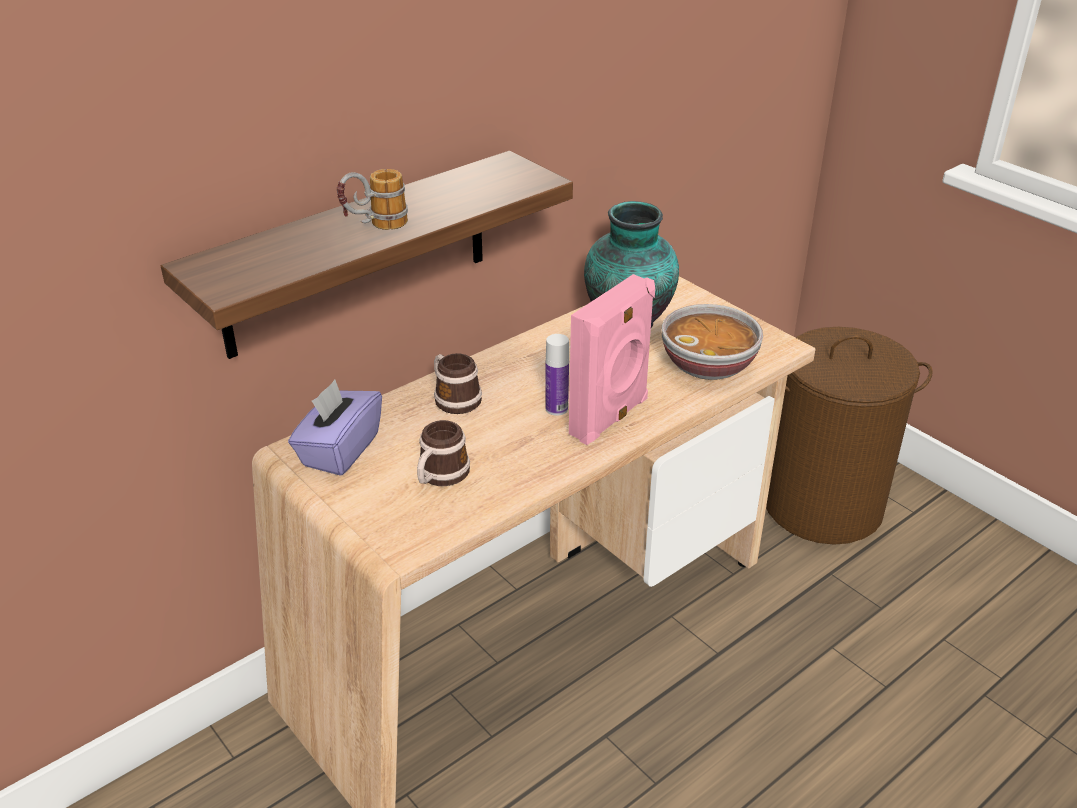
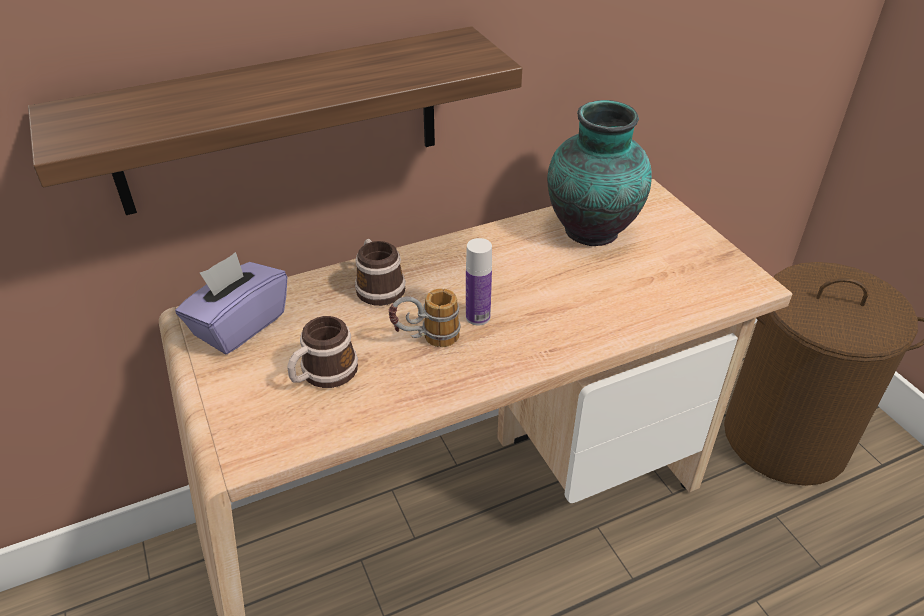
camera: 15 degrees right, 5 degrees up
(374, 226) = (273, 91): mug -> mug (425, 340)
(611, 418) = (531, 338): pink speaker -> none
(709, 365) = (662, 294): bowl -> none

